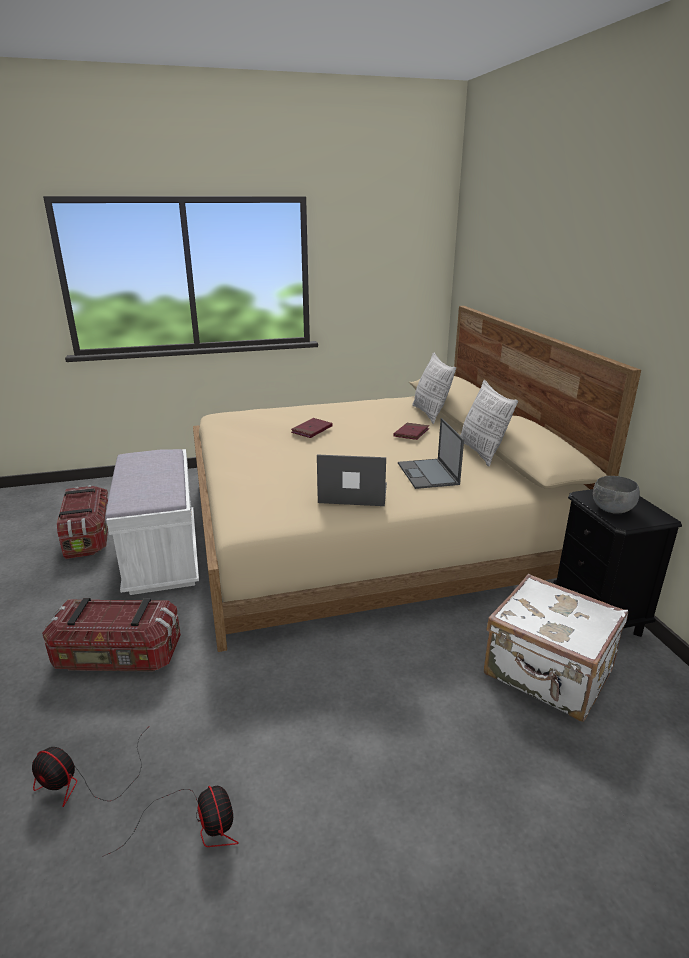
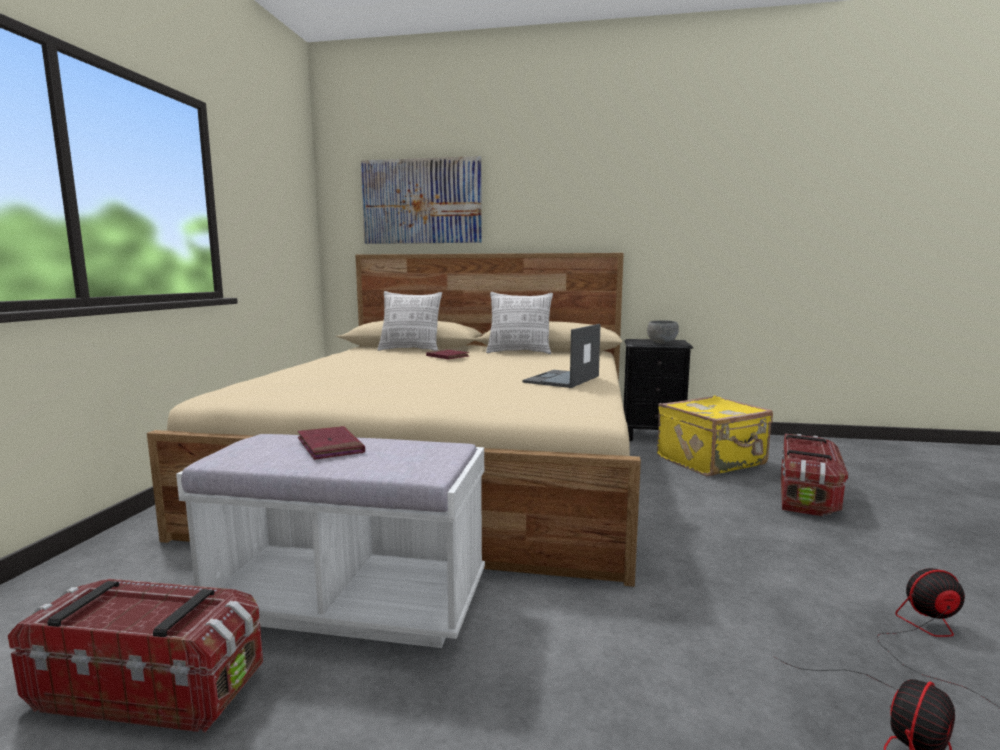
camera: 65 degrees left, 15 degrees down
(118, 657) = (612, 675): storage box -> storage box (806, 496)
(312, 430) = (383, 369): red book -> red book (330, 446)
(428, 474) = (545, 363): laptop -> none
(505, 259) = (421, 201): none -> picture
(548, 674) = (712, 461): white suitcase -> yellow suitcase

